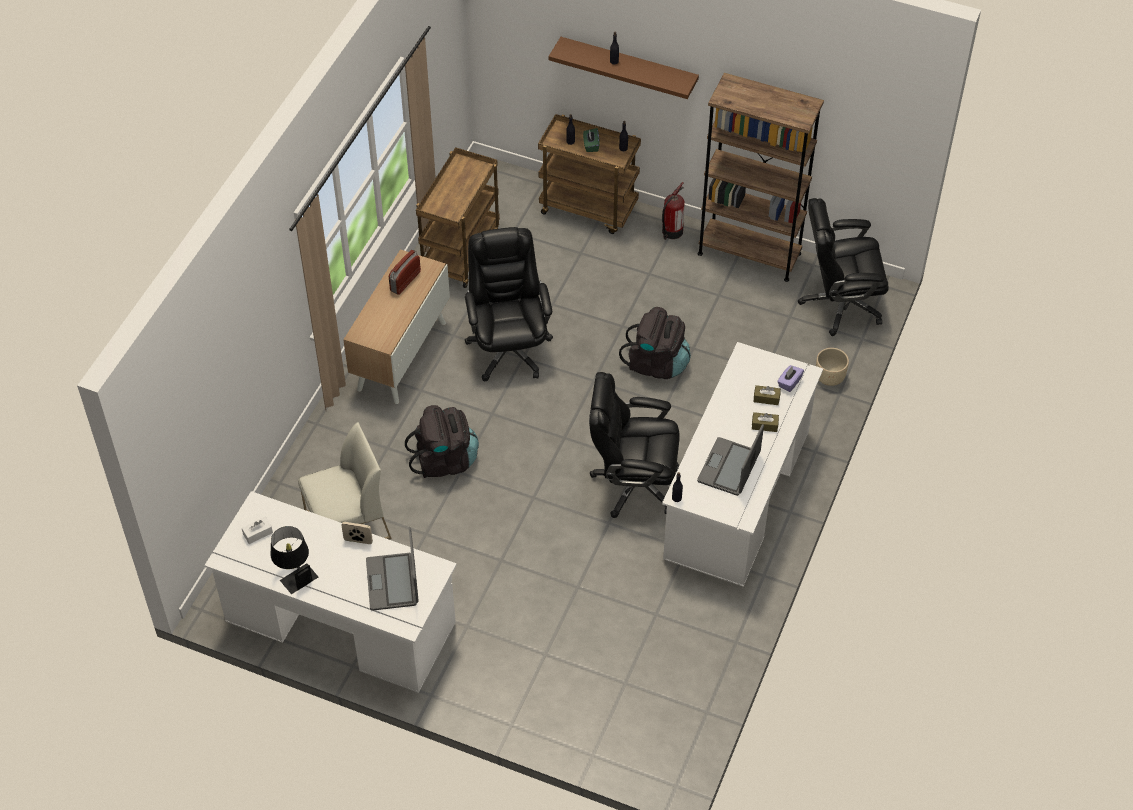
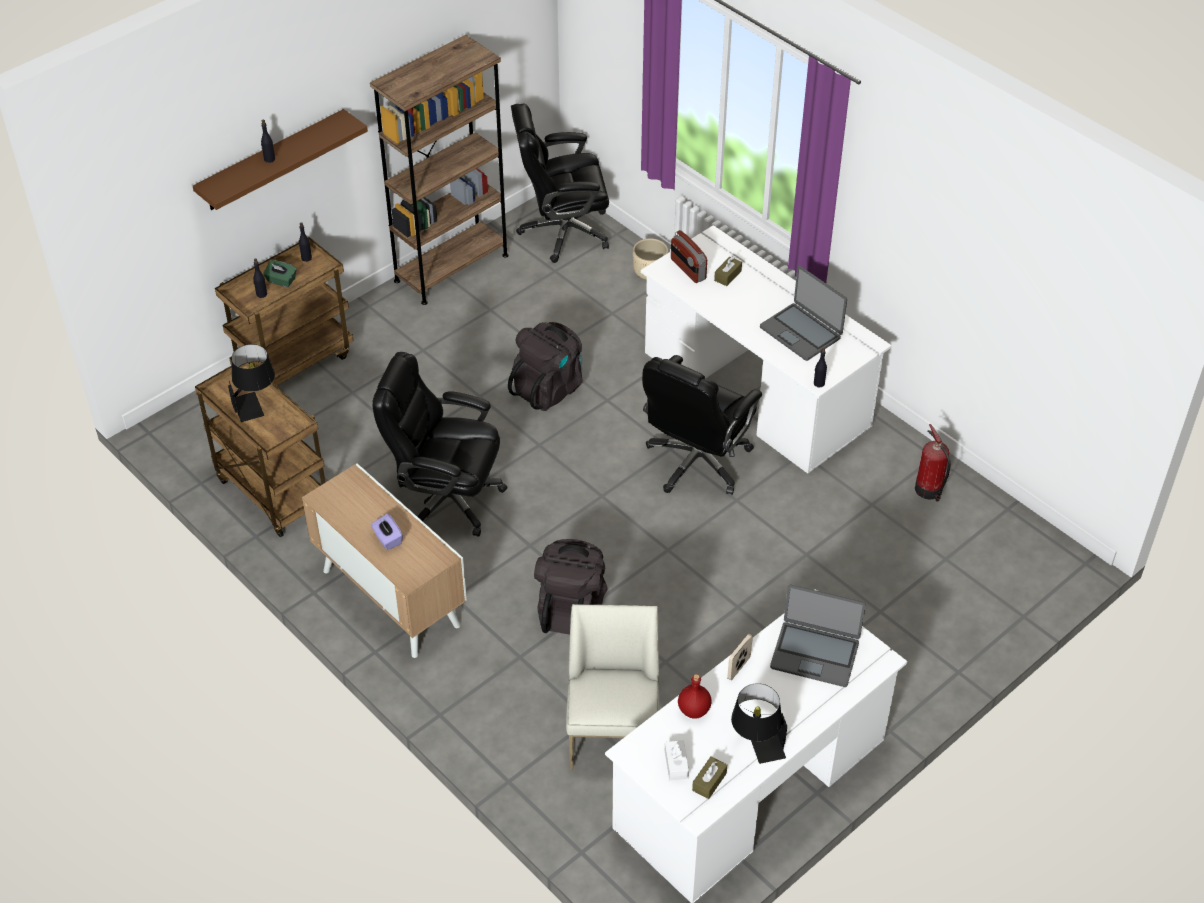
camera: 65 degrees left, 5 degrees down
(308, 528) = (694, 710): none -> red bottle
(405, 281) = (356, 508): radio -> radio (687, 269)
(462, 186) = (256, 404): none -> black table lamp
(671, 232) = (378, 313): fire extinguisher -> fire extinguisher (929, 490)
(764, 425) = (761, 289): brown tissue box -> brown tissue box (709, 782)
(789, 383) = (717, 253): purple tissue box -> purple tissue box (387, 539)
(839, 304) = (563, 232): black office chair -> black office chair turned 60 degrees clockwise

